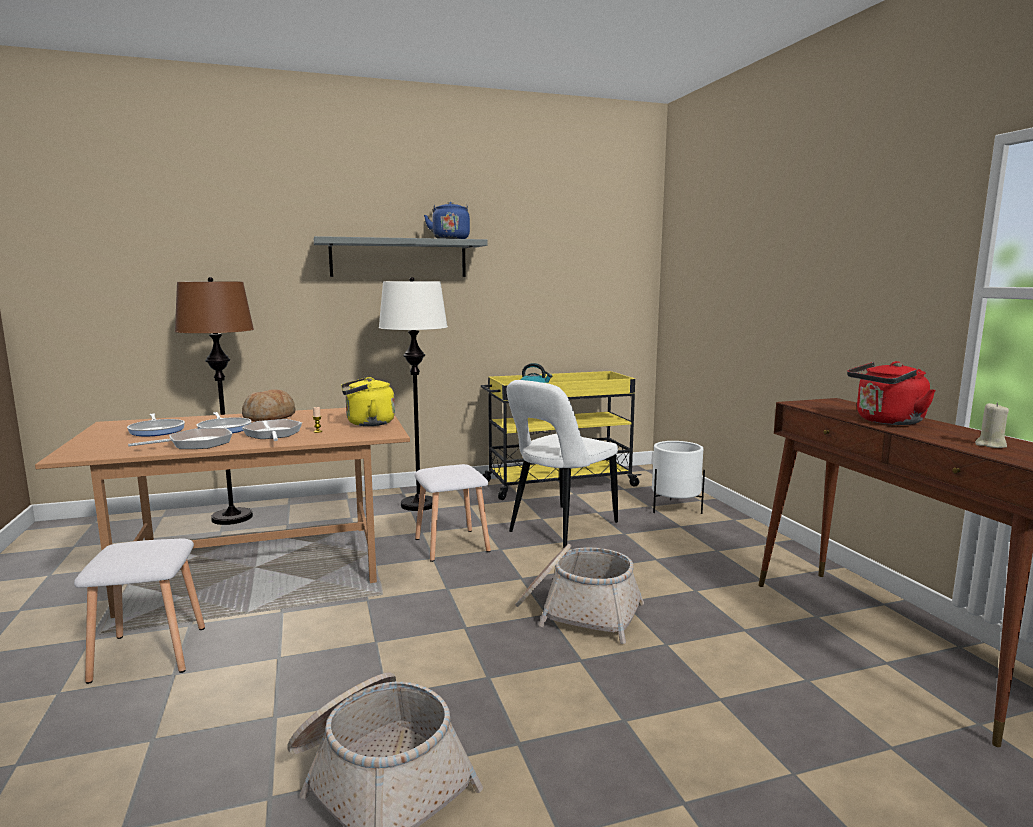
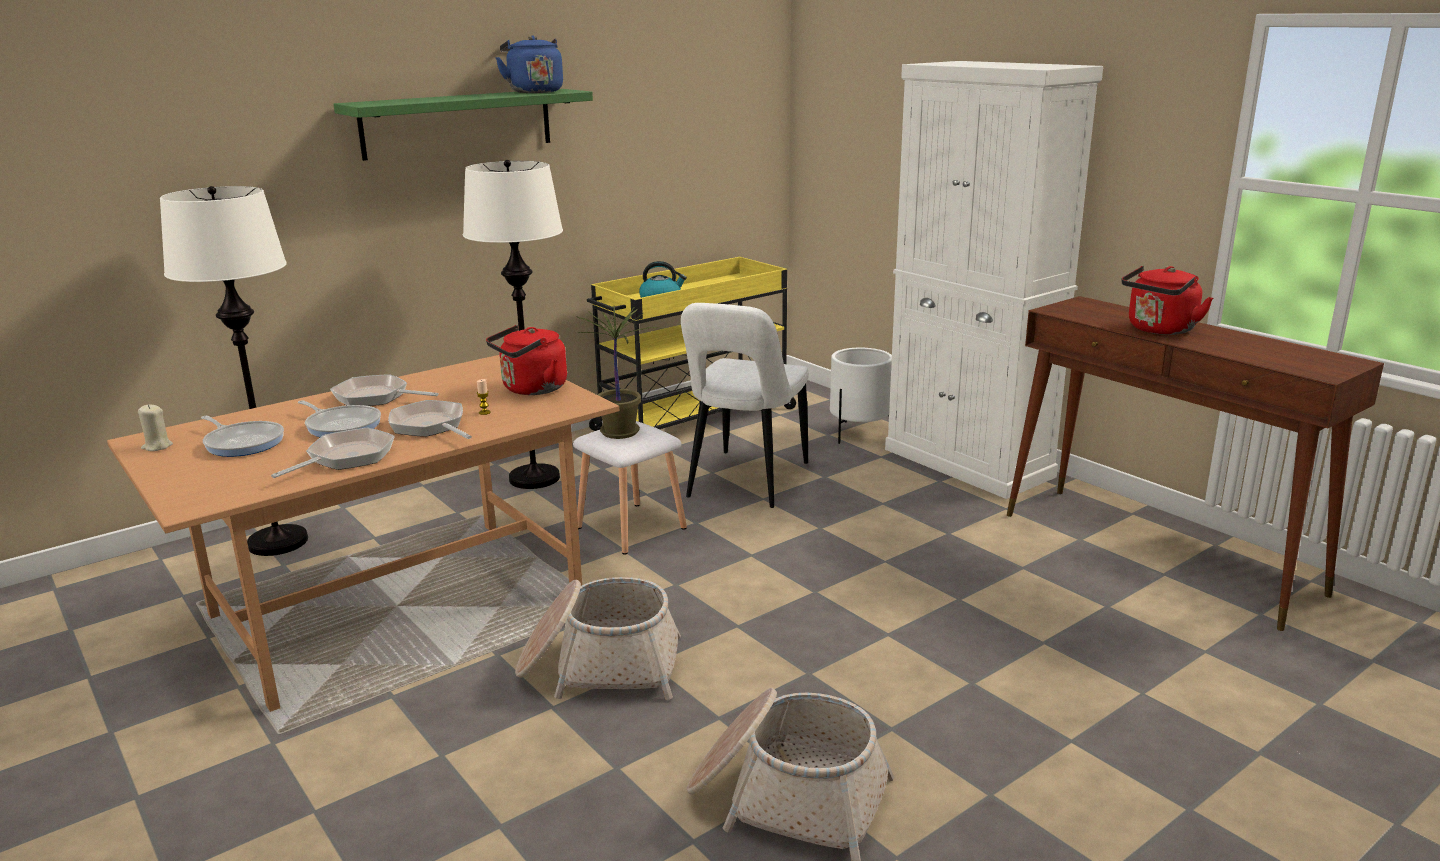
camera: 20 degrees left, 10 degrees up
(147, 654) = (377, 741): white stool -> none
(232, 518) = (278, 542): brown floor lamp -> white floor lamp
(269, 418) = (376, 397): bread -> frying pan
(367, 423) = (531, 389): yellow kettle -> red kettle
(399, 258) = (458, 123): grey shelf -> green shelf
(446, 470) = (621, 433): none -> potted plant
(577, 612) = (845, 582): basket -> basket (599, 666)
(751, 541) = (968, 463): none -> white cabinet
(990, 445) = (1269, 353): beige candle -> beige candle (157, 446)

